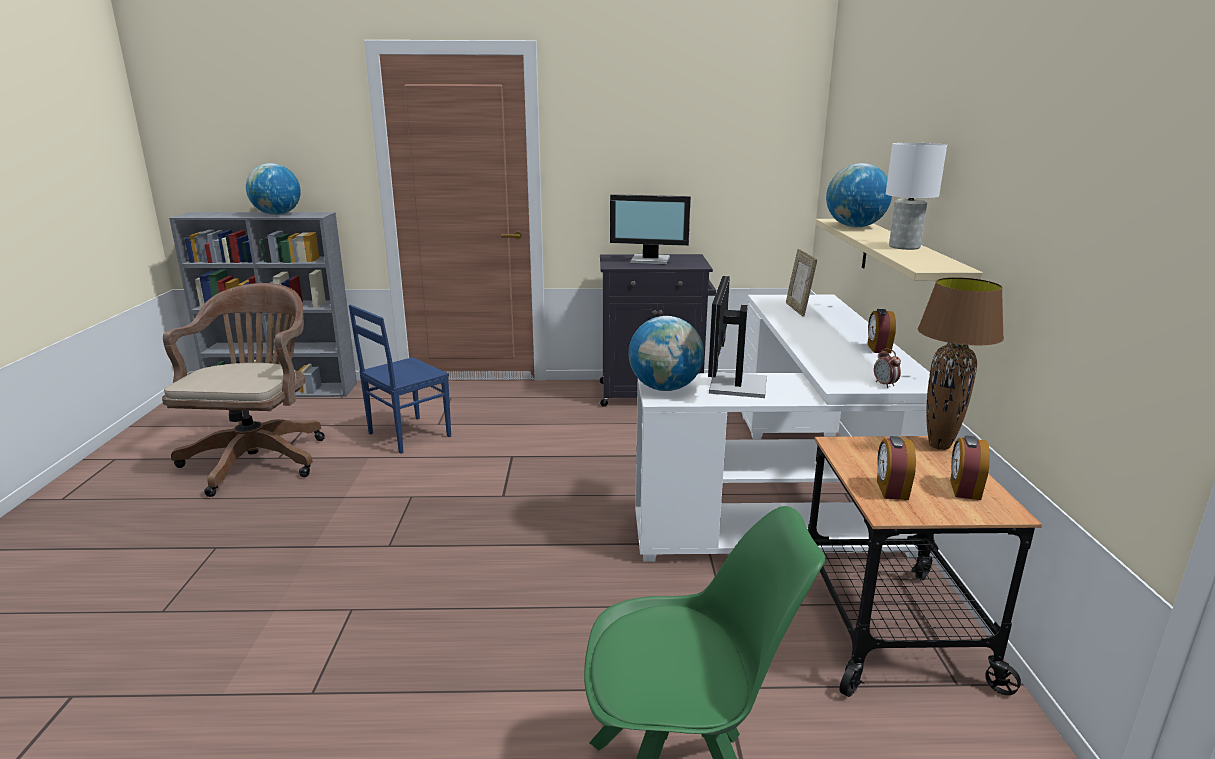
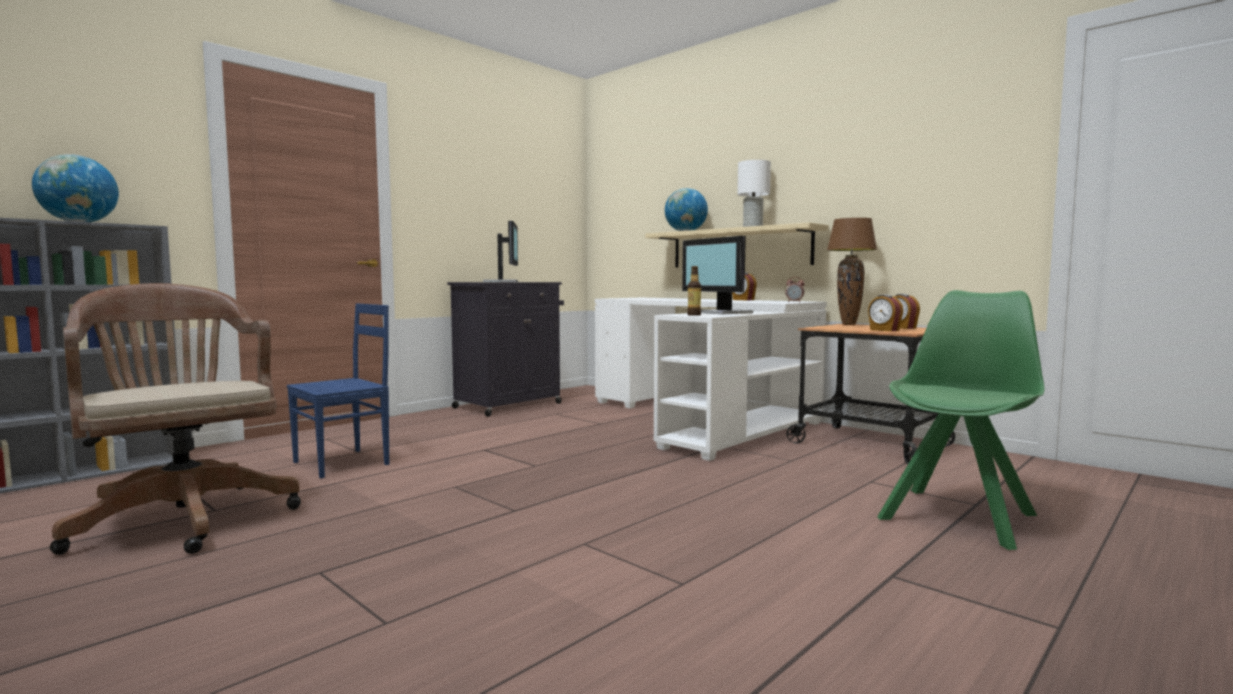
camera: 45 degrees left, 15 degrees down
(407, 435) = (343, 463): blue chair -> blue chair turned 135 degrees counterclockwise
(650, 260) = (502, 281): monitor -> monitor turned 60 degrees counterclockwise
(665, 388) = (694, 315): globe -> bottle
(798, 309) = (648, 298): picture frame -> none

